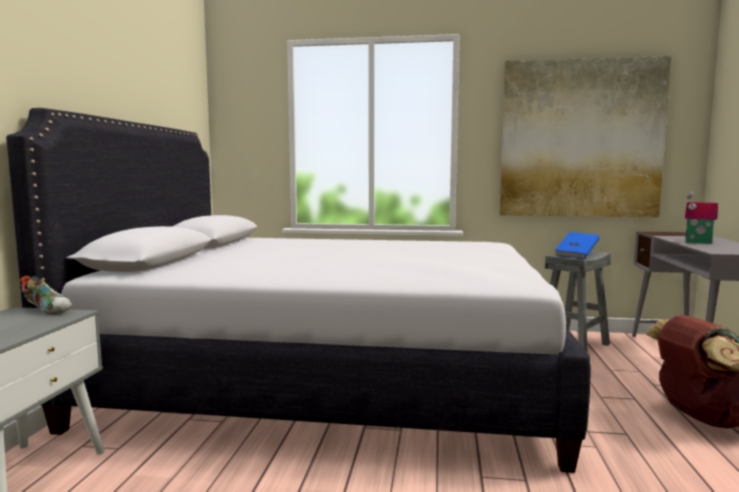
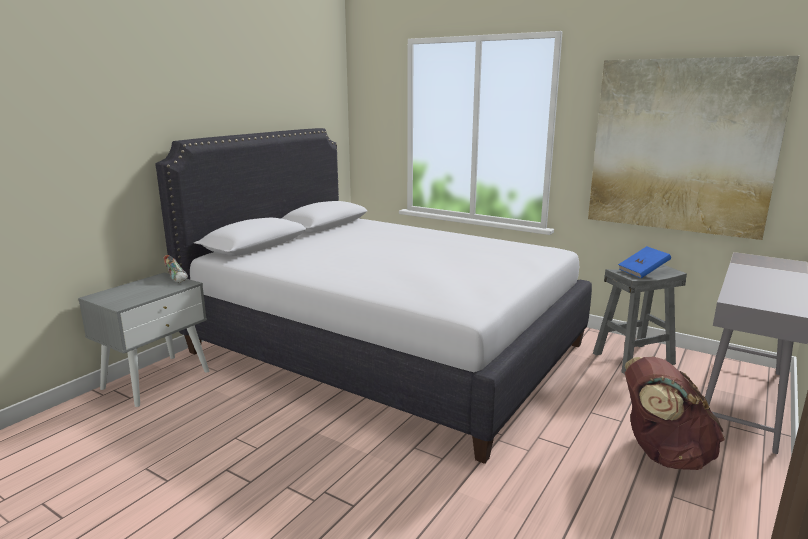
camera: 25 degrees right, 10 degrees up
(698, 242) = (753, 281): toy house -> none

